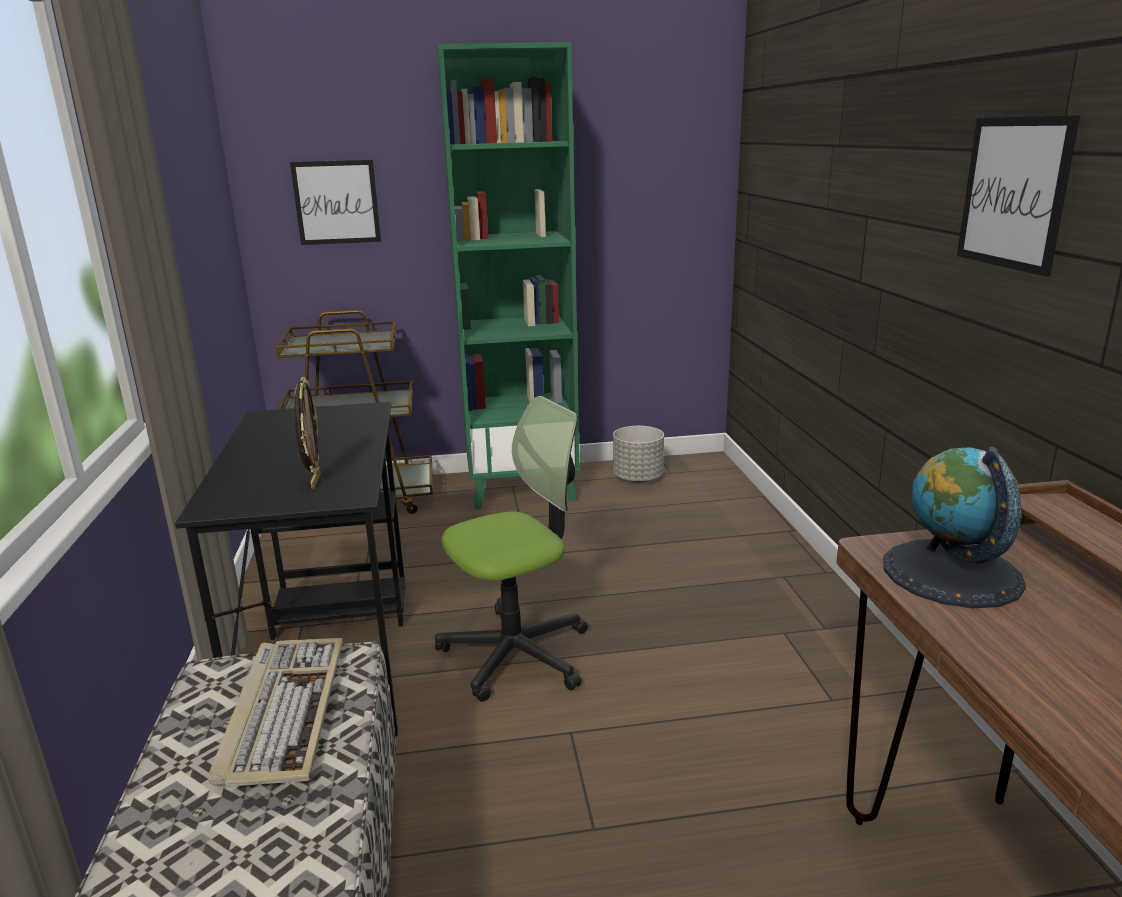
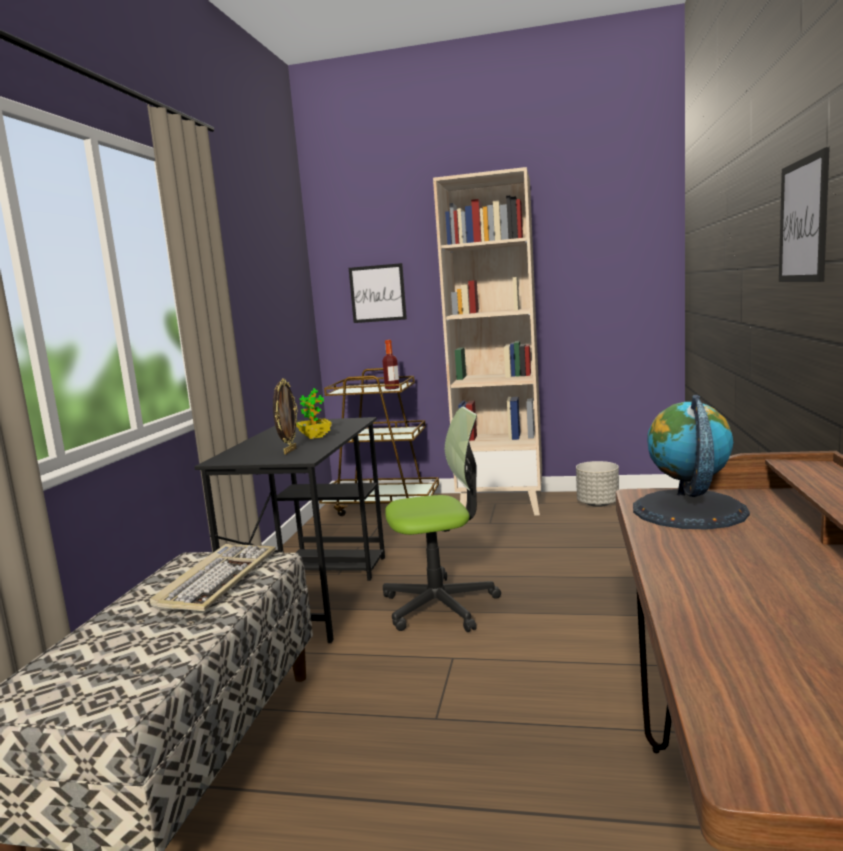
camera: 20 degrees right, 10 degrees down
(330, 447) = (315, 437): none -> potted plant
(373, 343) = (392, 388): none -> bottle
(522, 487) = (502, 504): green bookcase -> beige bookcase

